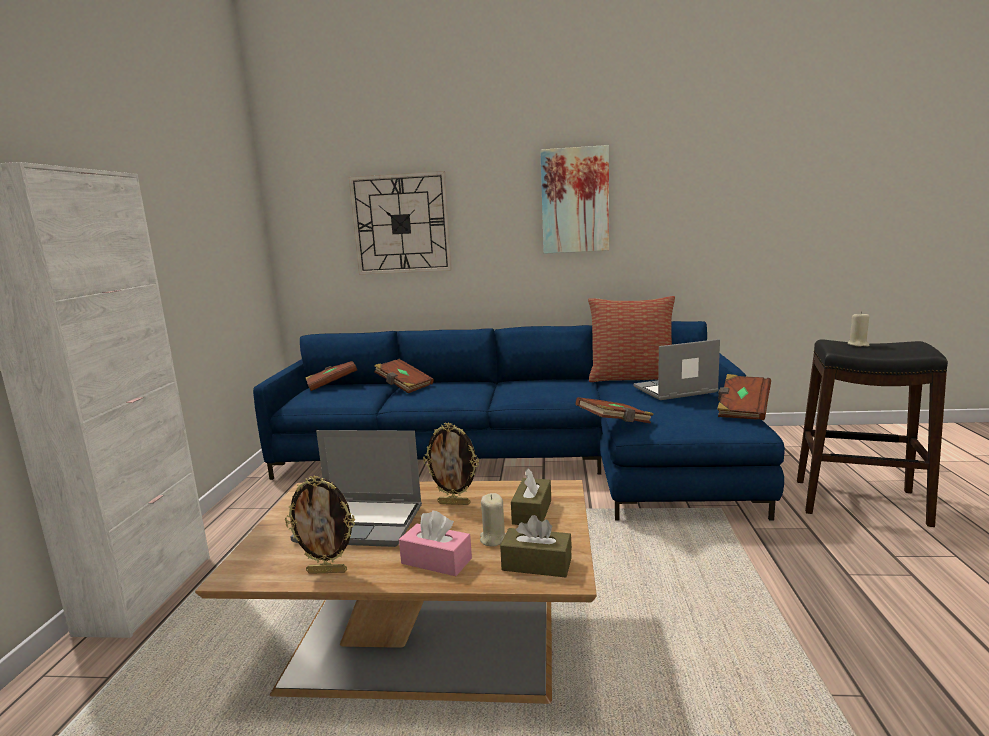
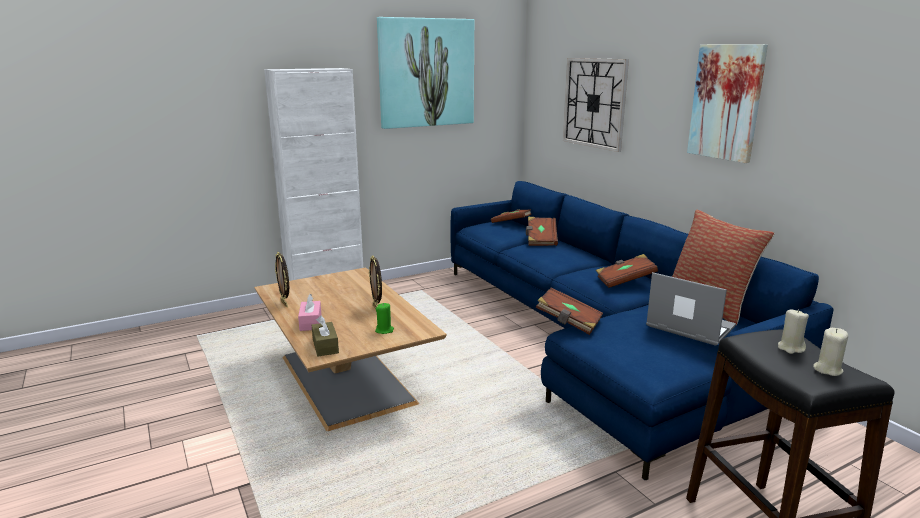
camera: 55 degrees right, 5 degrees up
(180, 196) = (426, 73): none -> picture
(362, 523) = (334, 295): laptop -> none
(493, 539) = (343, 329): beige candle -> beige candle (827, 369)
(532, 512) = (384, 330): brown tissue box -> green candle
(742, 410) = (683, 366): brown book -> brown book (624, 281)

